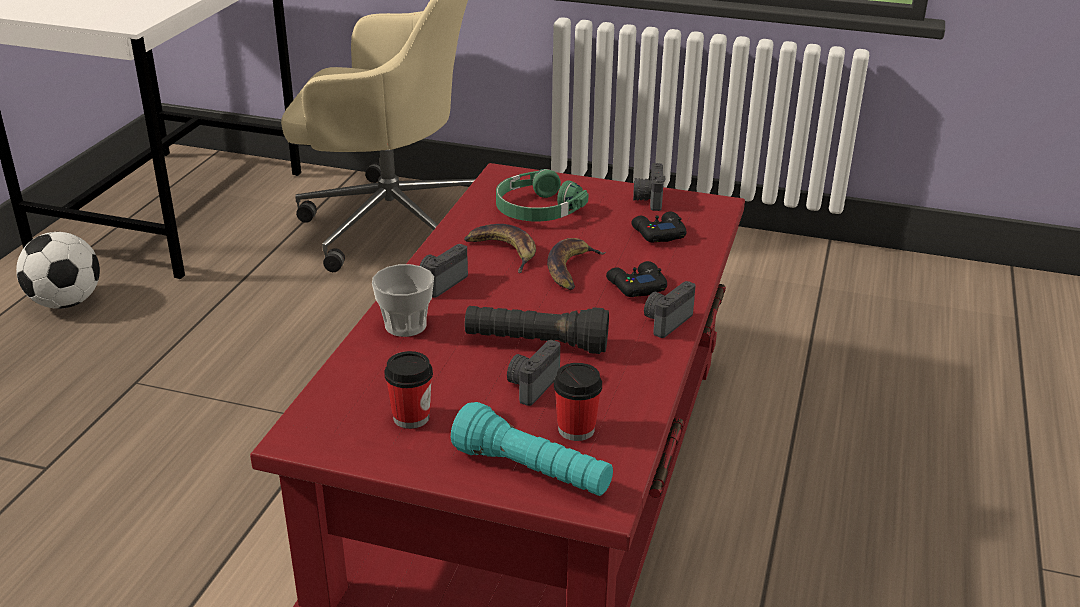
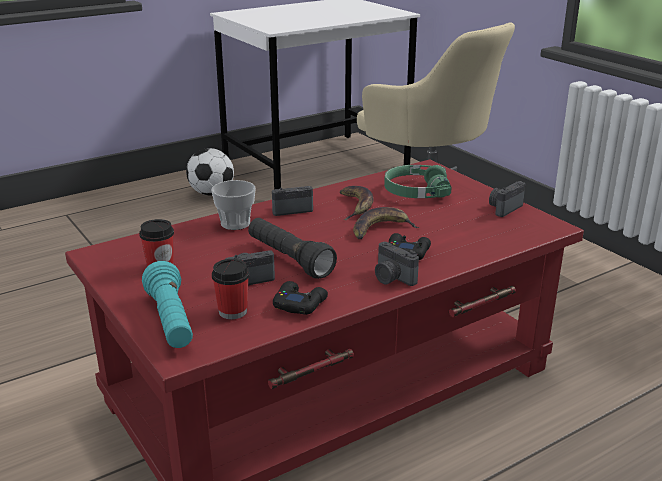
camera: 40 degrees right, 5 degrees down
(658, 233) = (476, 229): black game controller -> black game controller (299, 304)
(665, 321) = (392, 278): camera -> camera turned 120 degrees counterclockwise

